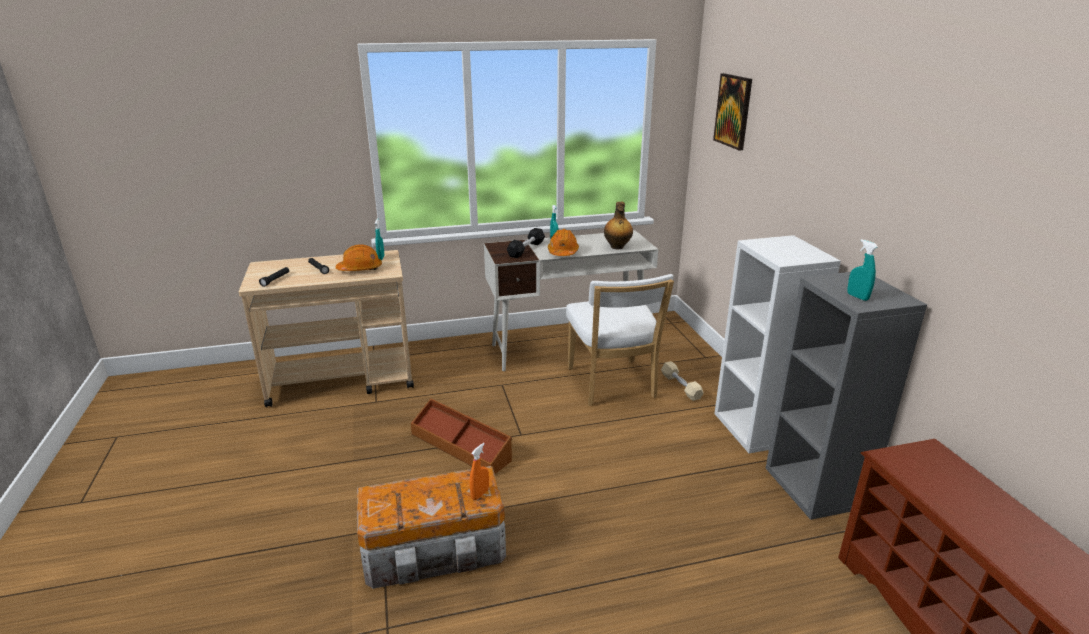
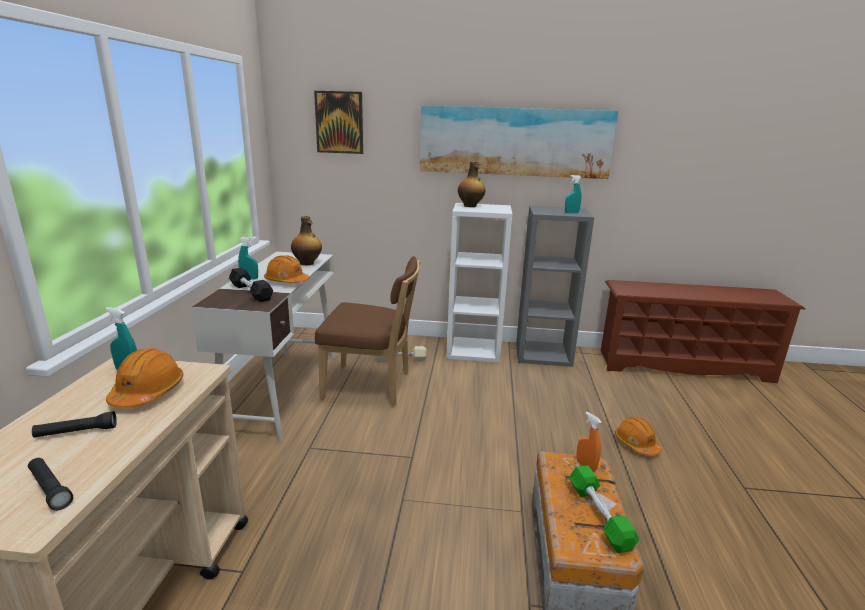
camera: 70 degrees left, 5 degrees down
(412, 505) = (599, 515): none -> green dumbbell
(461, 446) = (406, 504): brown storage box -> none
(612, 385) = (371, 386): white chair -> brown chair
(653, 593) = (636, 444): none -> orange hard hat
(784, 243) = (470, 206): none -> bottle
(867, 171) = (514, 141): none -> picture

